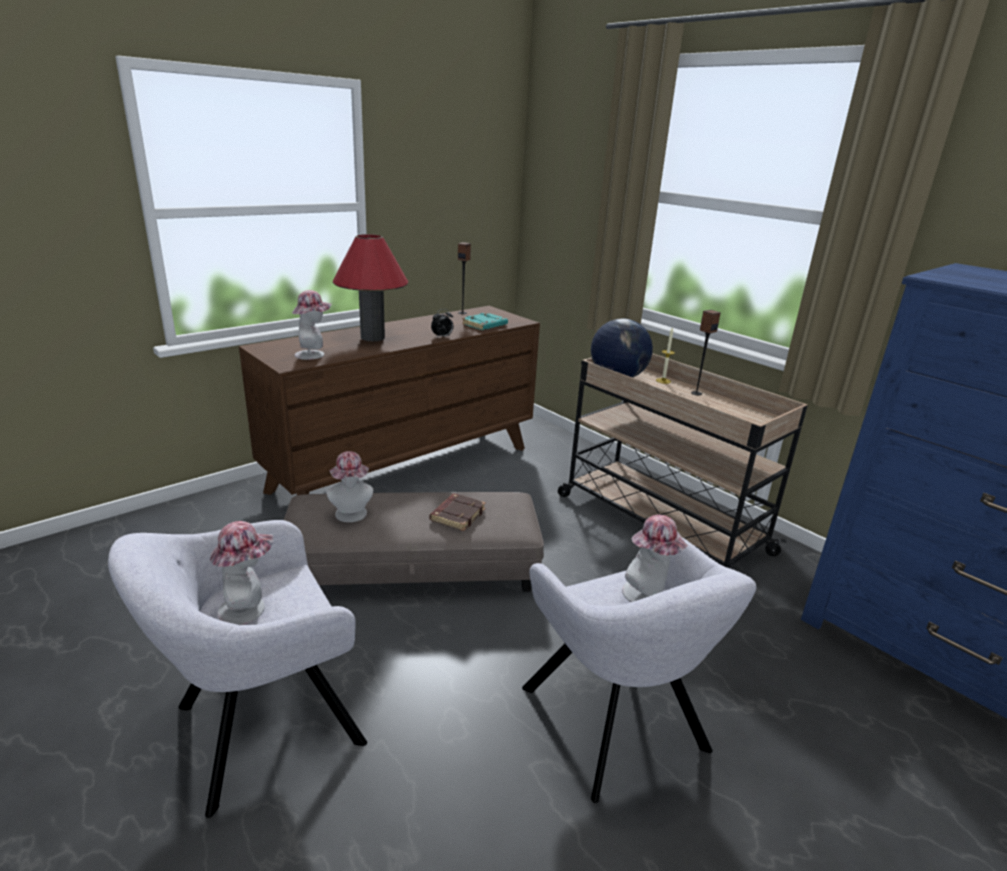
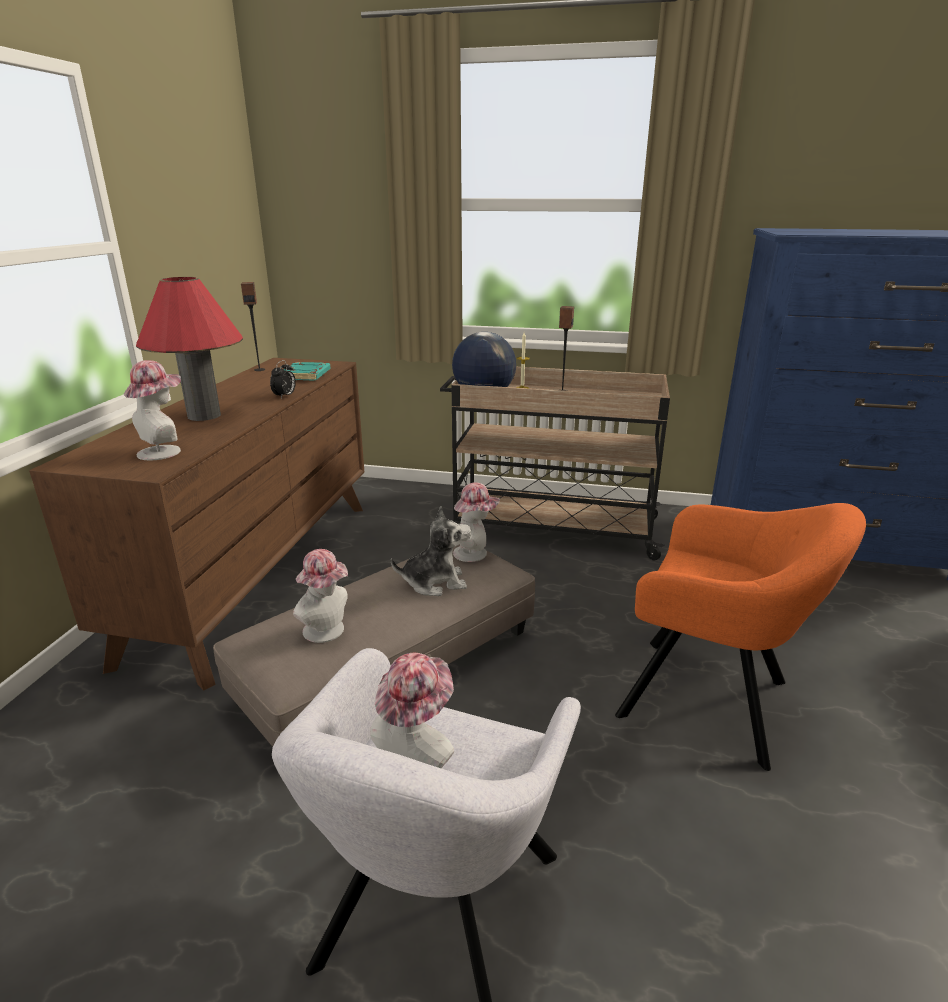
camera: 35 degrees left, 0 degrees up
(457, 515) = (435, 582): brown book -> plush toy
(618, 724) = (712, 701): grey armchair -> orange armchair
(648, 596) = (714, 567): hat -> hat (475, 553)

